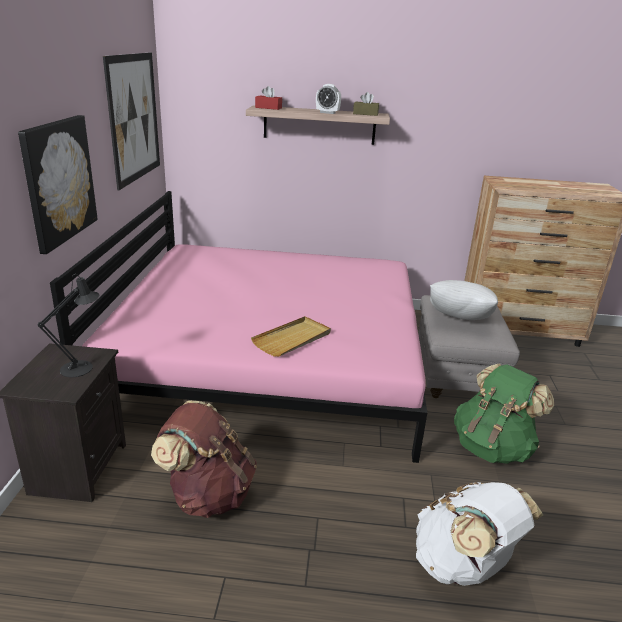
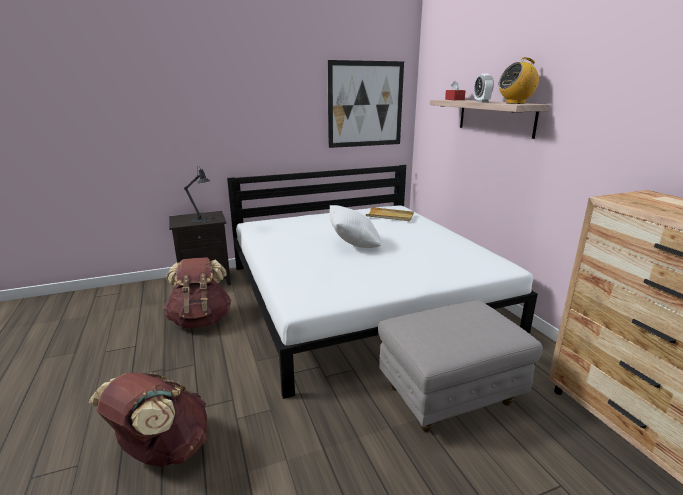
camera: 65 degrees right, 5 degrees down
(59, 181) = (256, 127): picture -> none
(268, 359) = (361, 296): pink bed -> white bed
(292, 339) = (302, 261): beige tray -> beige tray (390, 216)
(365, 114) = (515, 103): brown tissue box -> radio
(458, 321) = (436, 322): white pillow -> white pillow (353, 245)
(463, 565) = (163, 450): white backpack -> brown backpack
(492, 447) = (341, 446): green backpack -> none

